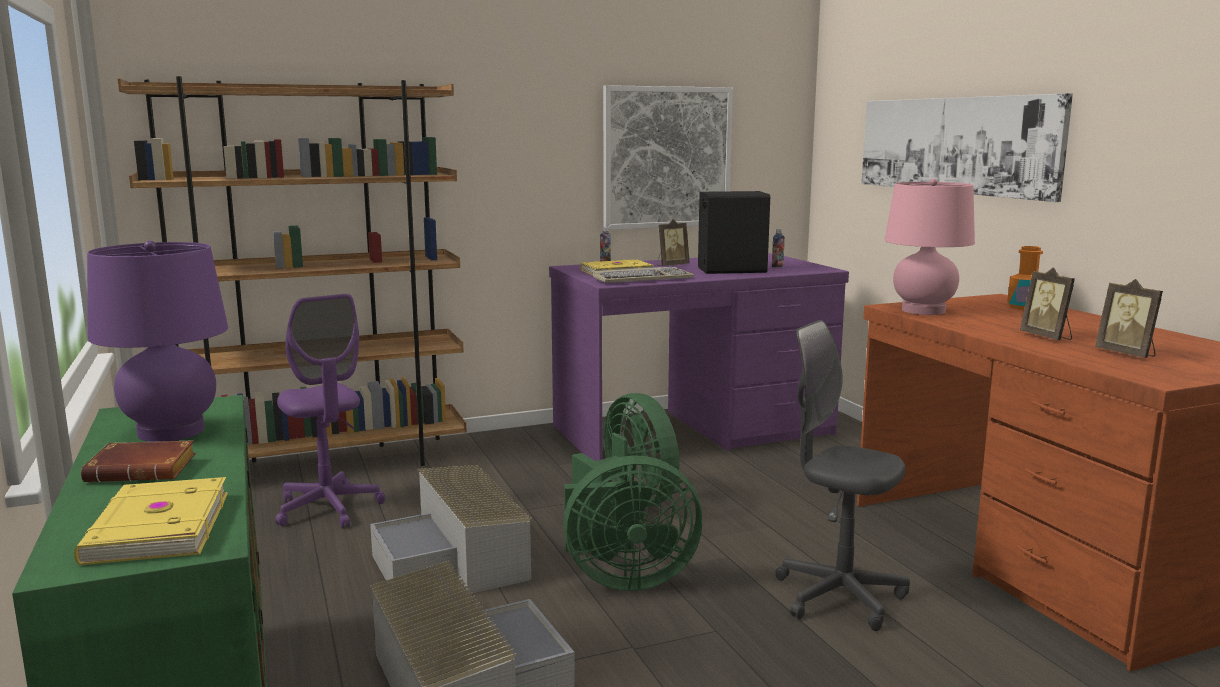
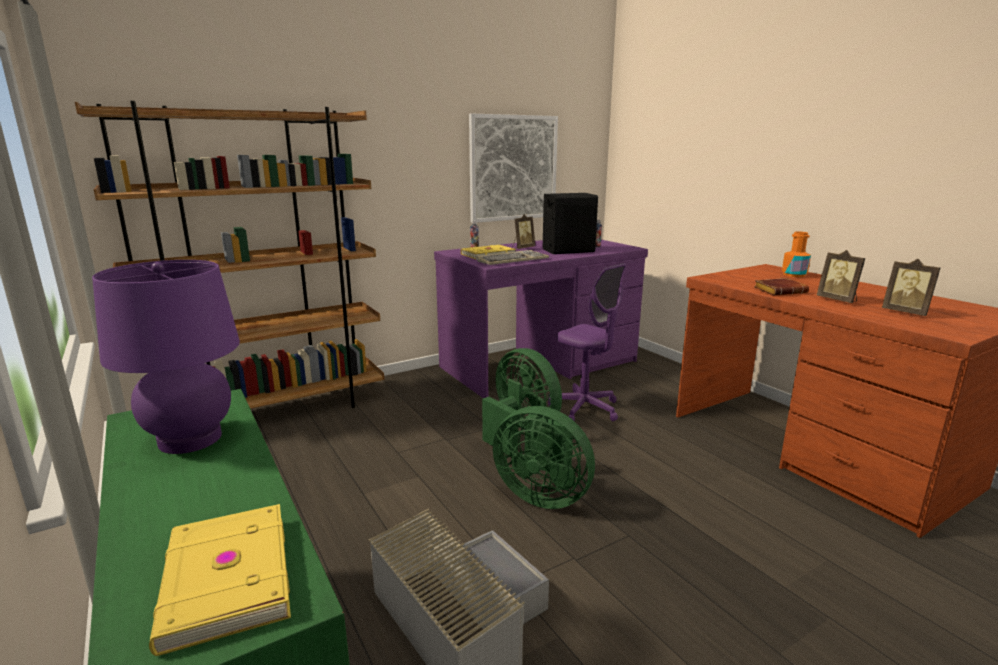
camera: 10 degrees left, 5 degrees up
(145, 470) = (182, 493): brown book -> brown book (780, 291)
(328, 508) = (290, 452): purple office chair -> purple office chair (585, 409)
(455, 559) = (407, 490): grey storage box -> none
(625, 578) = (543, 495): green fan -> green fan turned 45 degrees clockwise
(839, 597) = (700, 495): grey office chair -> none
(923, 310) = (732, 280): pink table lamp -> none
(954, 145) = (727, 158): picture -> none

